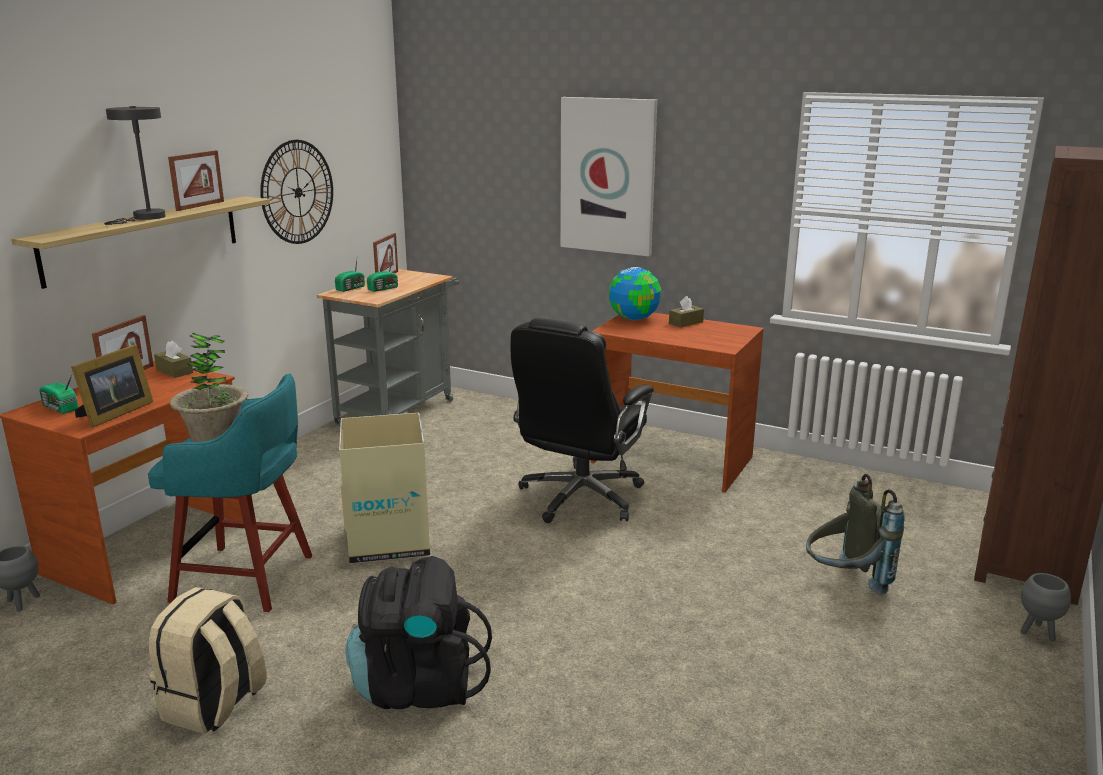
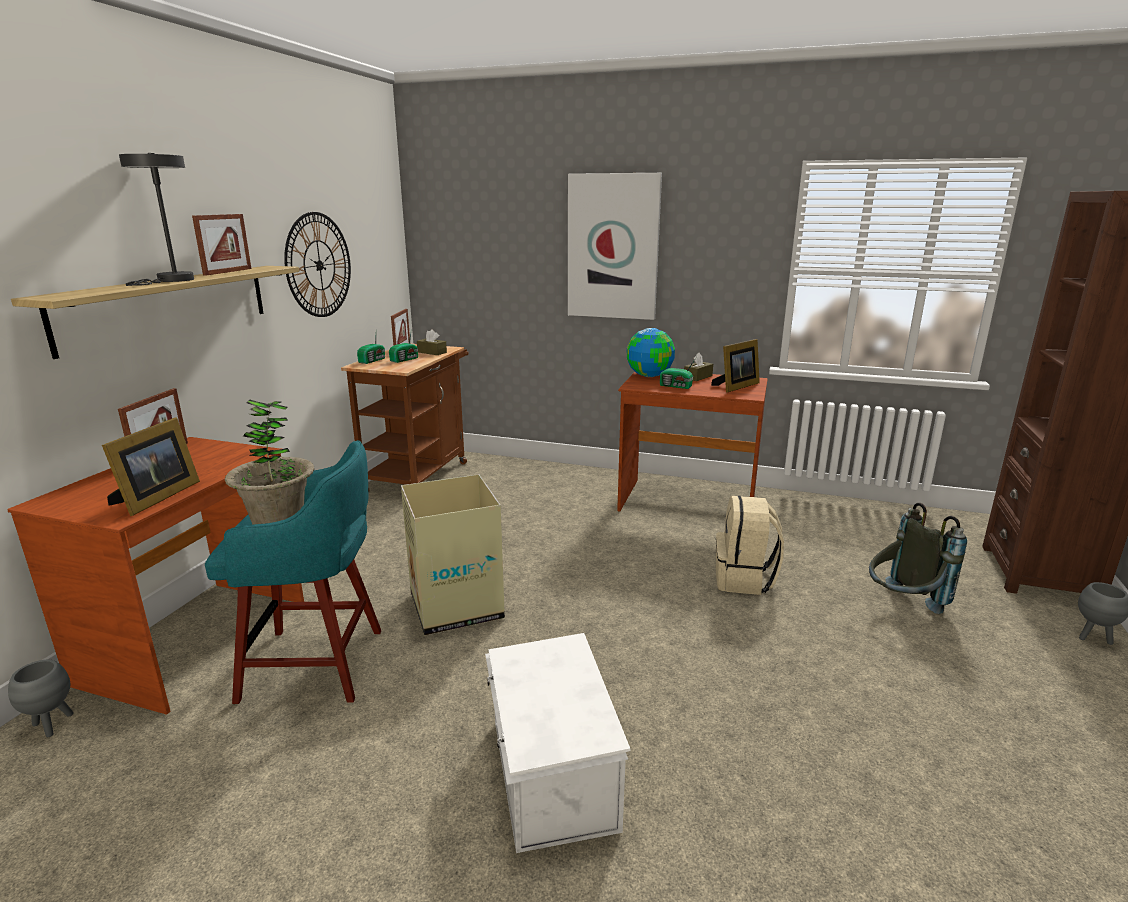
camera: 10 degrees left, 0 degrees up
(60, 408) = (86, 496): radio -> radio (676, 386)
(174, 371) = (214, 447): brown tissue box -> brown tissue box (432, 352)
(214, 705) = (321, 834): beige backpack -> beige backpack (744, 579)
(400, 409) = (419, 474): grey cart -> brown cart
(418, 686) = (550, 774): black backpack -> white storage box
(580, 498) = (623, 545): black office chair -> none
(718, 336) = (736, 386): none -> picture frame

